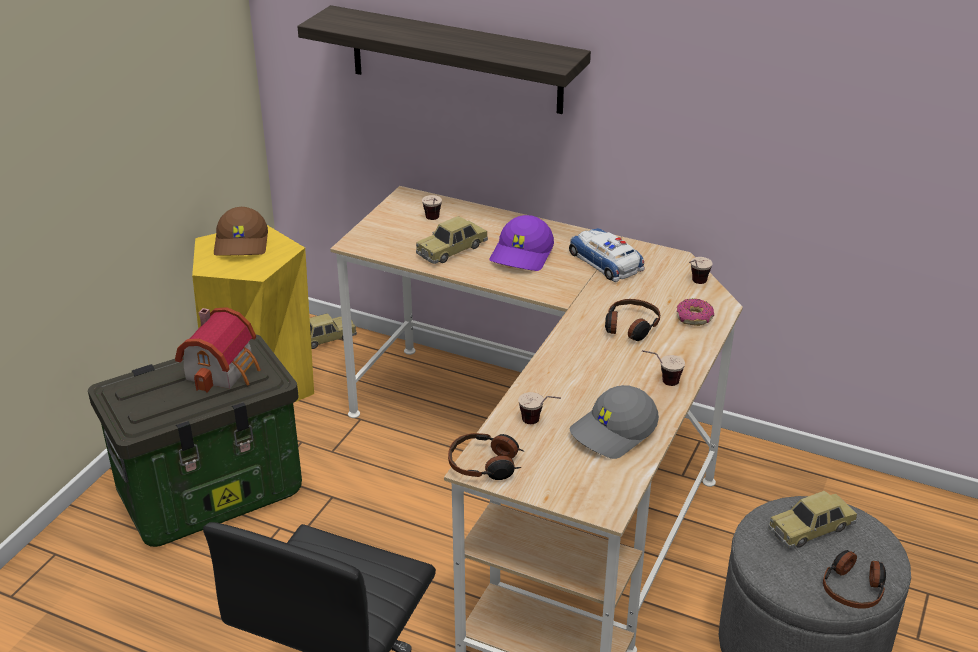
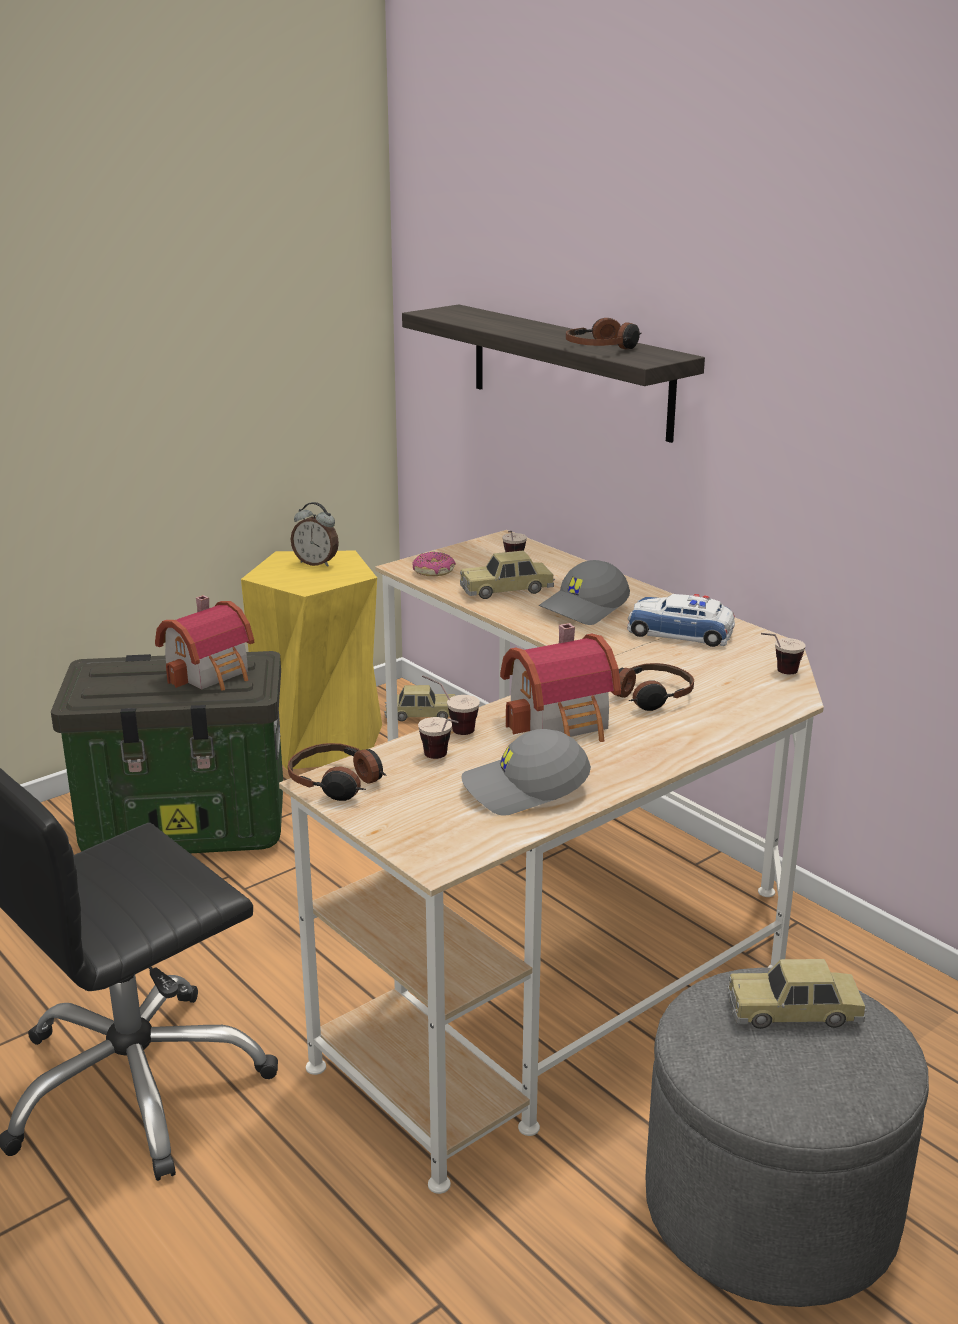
camera: 25 degrees right, 10 degrees down
(242, 243) = (316, 563): brown cap -> alarm clock
(523, 255) = (585, 608): purple cap -> grey cap
(592, 366) = (564, 722): none -> toy house
(605, 261) = (680, 632): toy car -> toy car turned 60 degrees counterclockwise
(660, 382) = (636, 755): cup -> cup (450, 728)
(694, 318) = (744, 704): donut -> donut (434, 571)
(853, 587) = (802, 1100): headphones -> headphones (603, 348)

